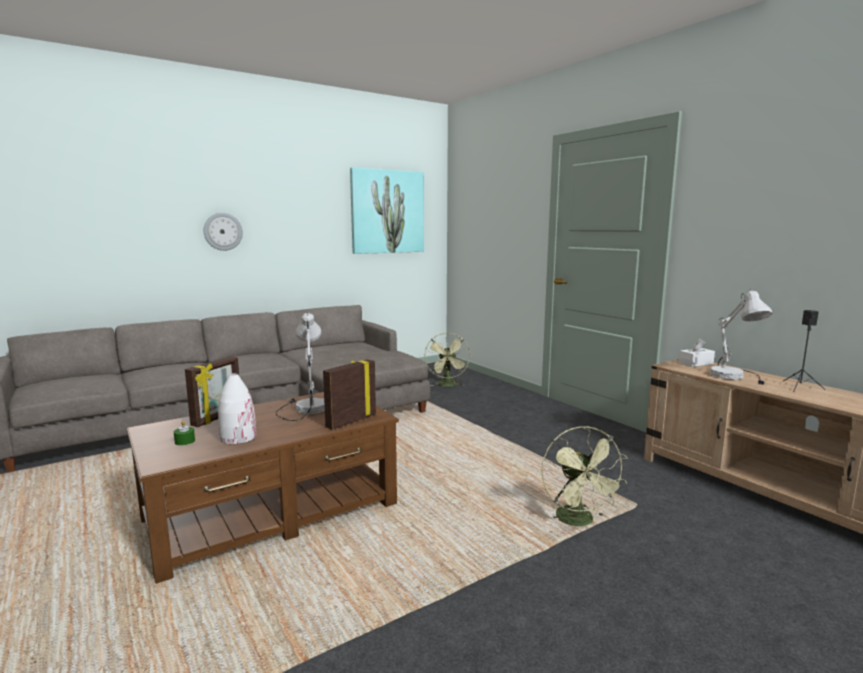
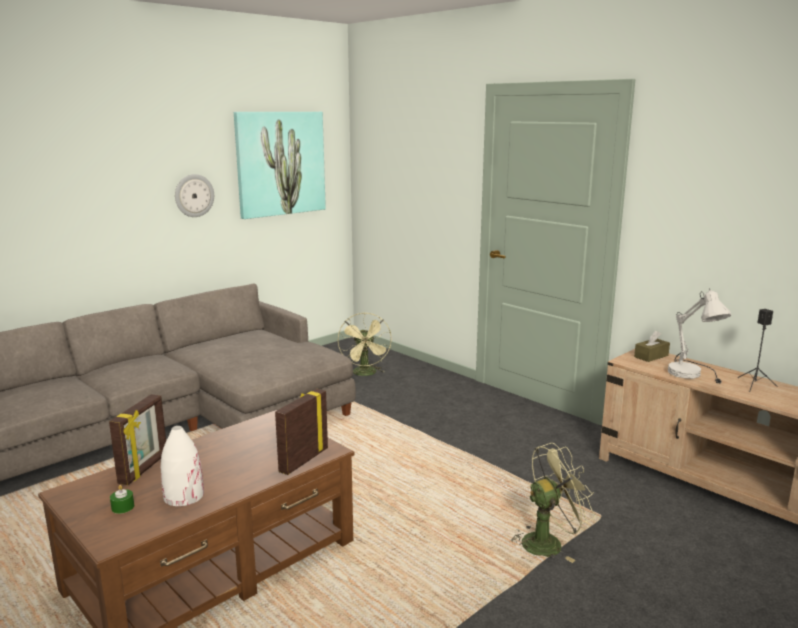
camera: 10 degrees left, 5 degrees up
(223, 231) = (80, 205): wall clock -> wall clock (194, 195)
(302, 408) = (239, 445): white table lamp -> none
(579, 522) = (548, 542): green fan -> green fan turned 90 degrees counterclockwise
(696, 363) = (651, 356): white tissue box -> brown tissue box

